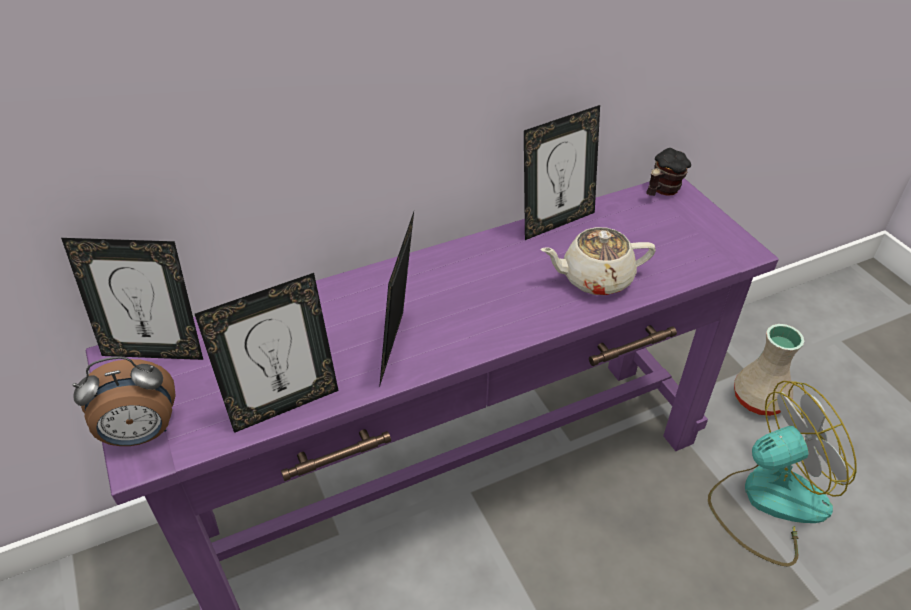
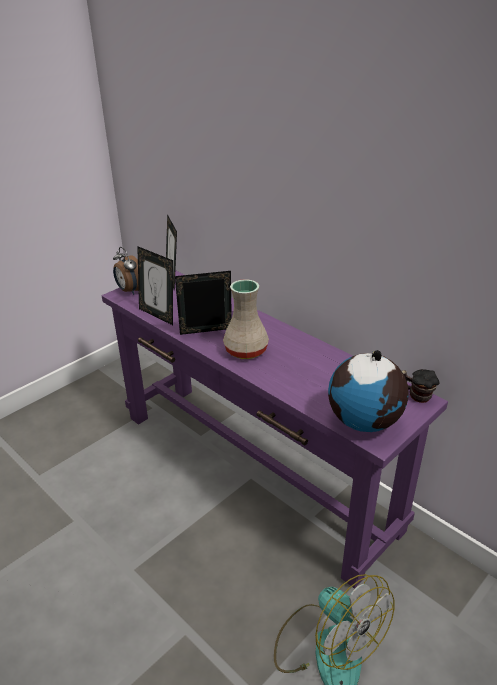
camera: 70 degrees right, 10 degrees down
(556, 222) = (343, 359): picture frame -> none
(595, 278) = (301, 382): beige teapot -> none
(703, 249) = (365, 422): none -> globe
(758, 400) = (428, 629): beige vase -> beige vase (245, 350)

